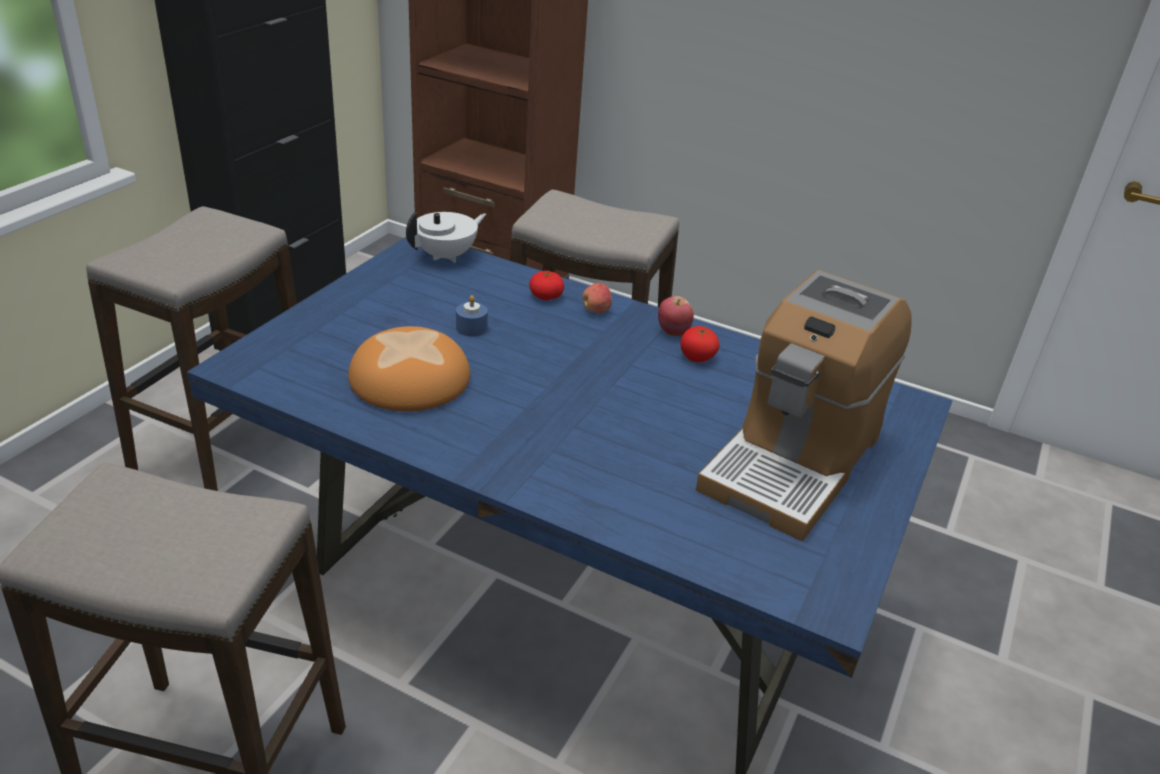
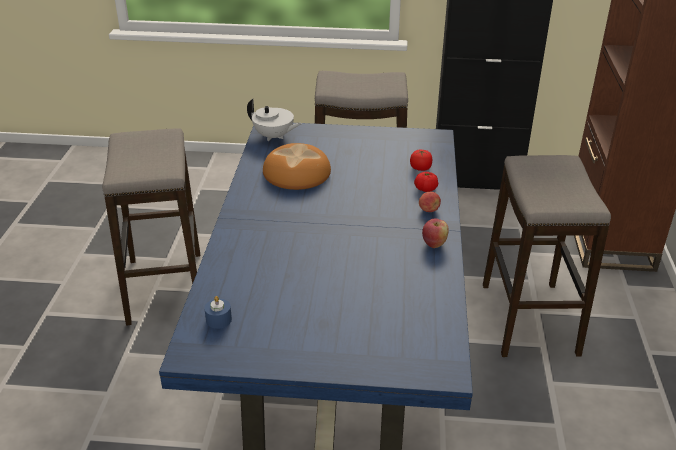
camera: 70 degrees right, 0 degrees up
(447, 256) = (435, 146): white teapot -> white teapot (274, 136)
(471, 328) = (364, 175): blue candle -> blue candle (218, 319)
(697, 357) = (411, 259): tomato -> tomato (420, 168)
(792, 462) = (322, 319): coffee machine -> none

